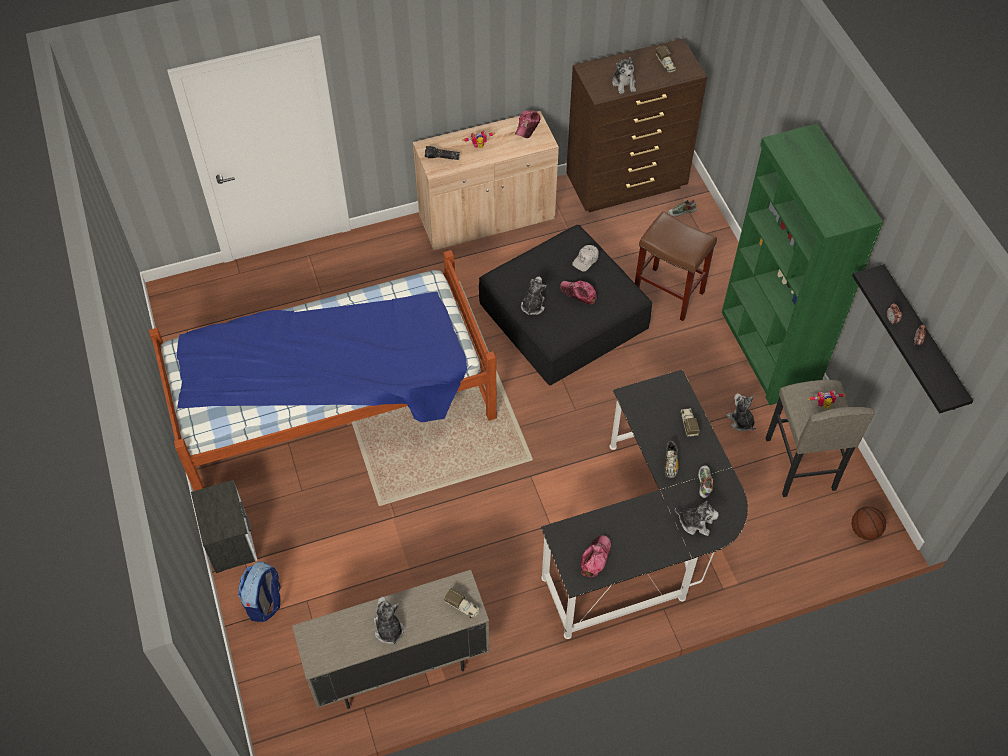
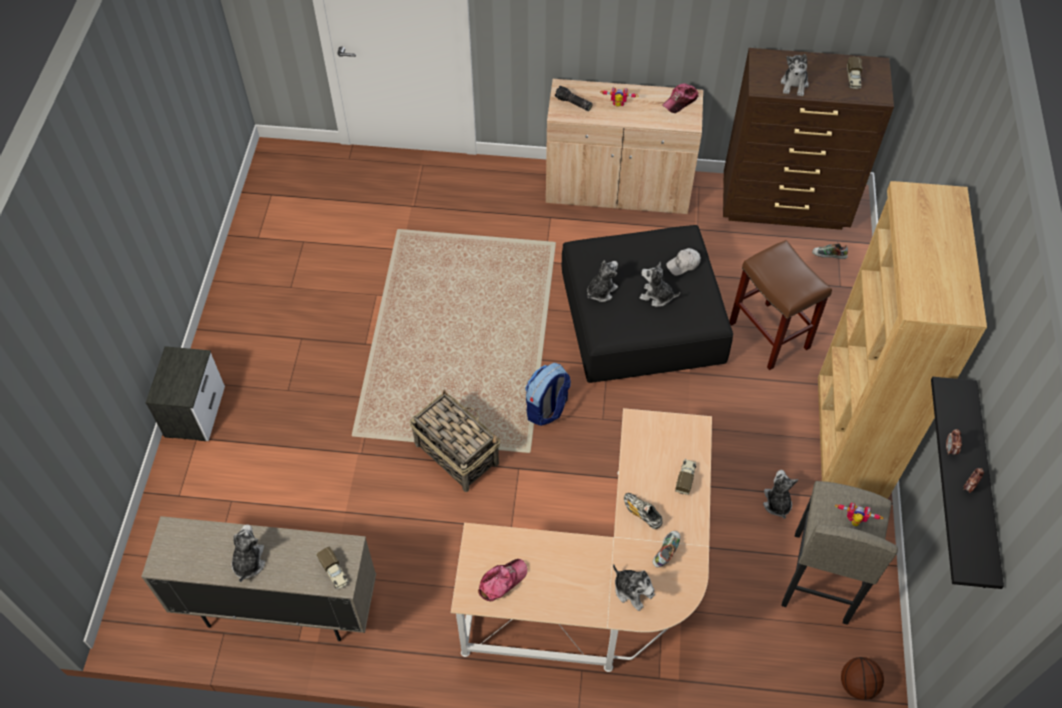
camera: 25 degrees right, 0 degrees up
(265, 602) = (192, 486): backpack -> backpack (547, 409)
(334, 406) = (364, 320): bed -> none
(473, 484) = (456, 453): none -> basket
(578, 293) = (656, 296): cap -> plush toy
(646, 539) = (604, 586): black desk -> beige desk
(670, 463) = (642, 513): shoe -> shoe turned 105 degrees clockwise
(767, 351) = (848, 439): green bookcase -> brown bookcase

